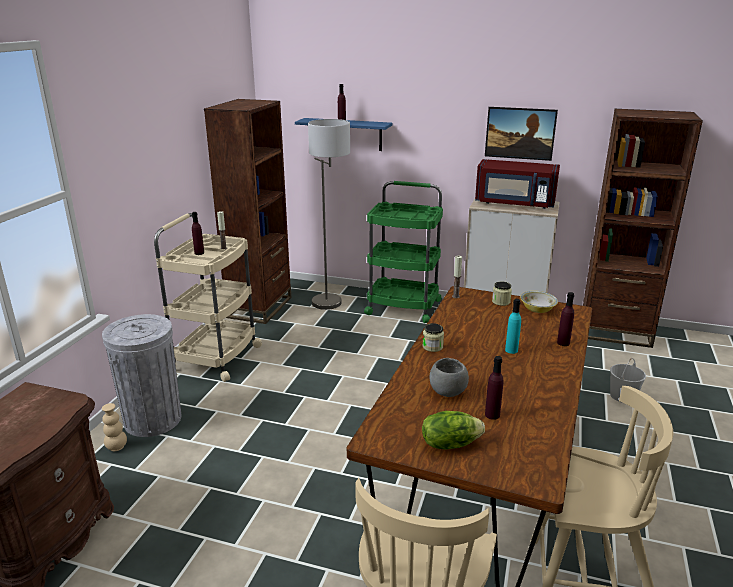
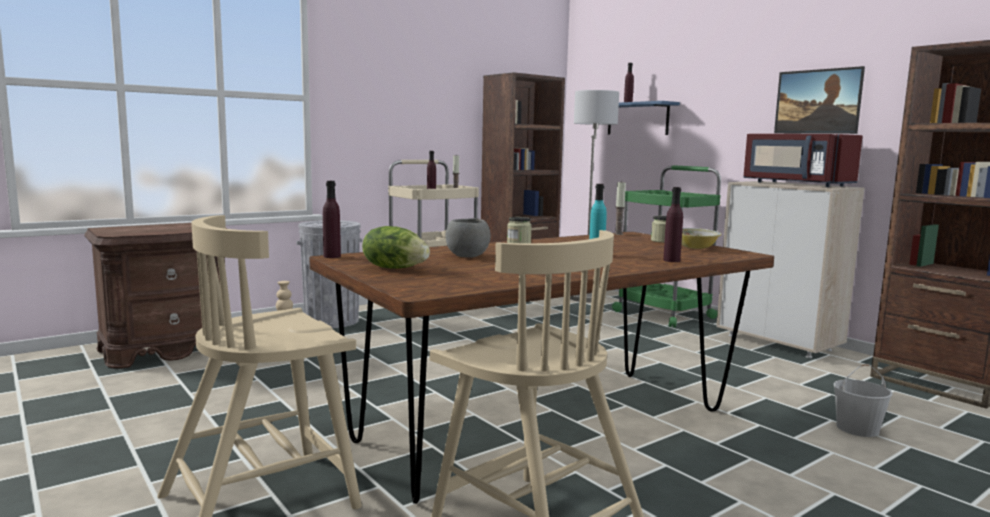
camera: 35 degrees right, 15 degrees down
(492, 415) = (475, 267): purple bottle -> purple bottle (332, 256)

